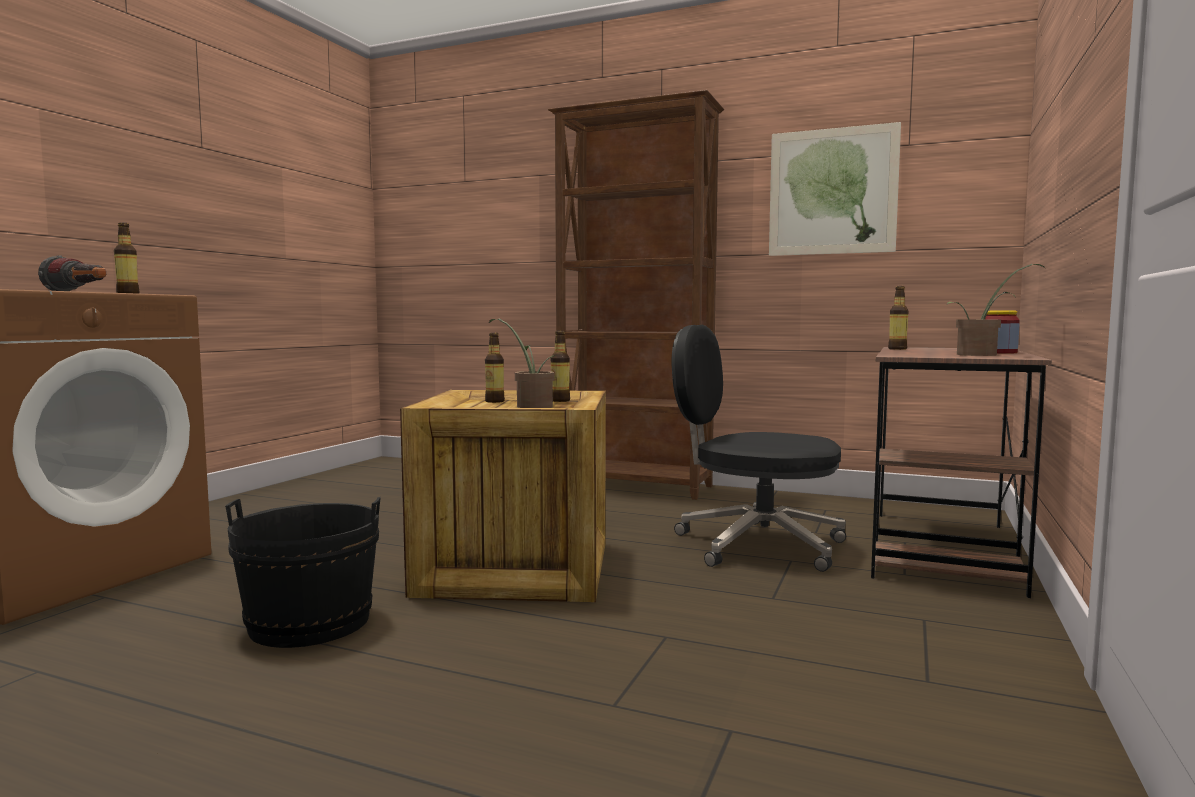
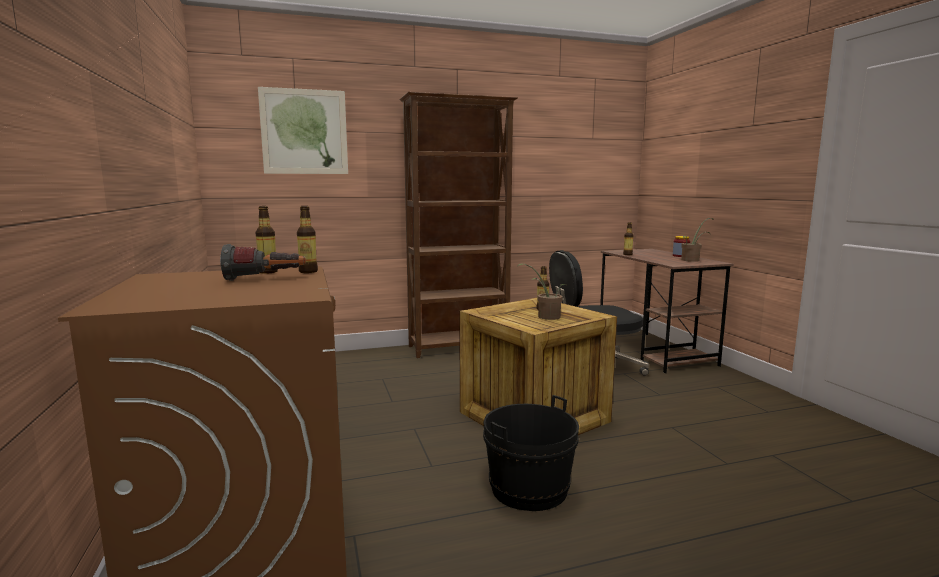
camera: 40 degrees left, 5 degrees up
(494, 401) = (507, 315): bottle -> bottle (308, 271)
(832, 191) = (557, 161): picture -> picture (304, 132)

